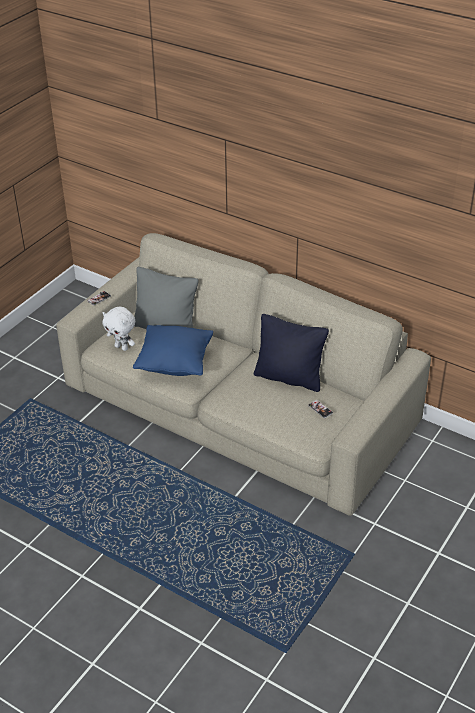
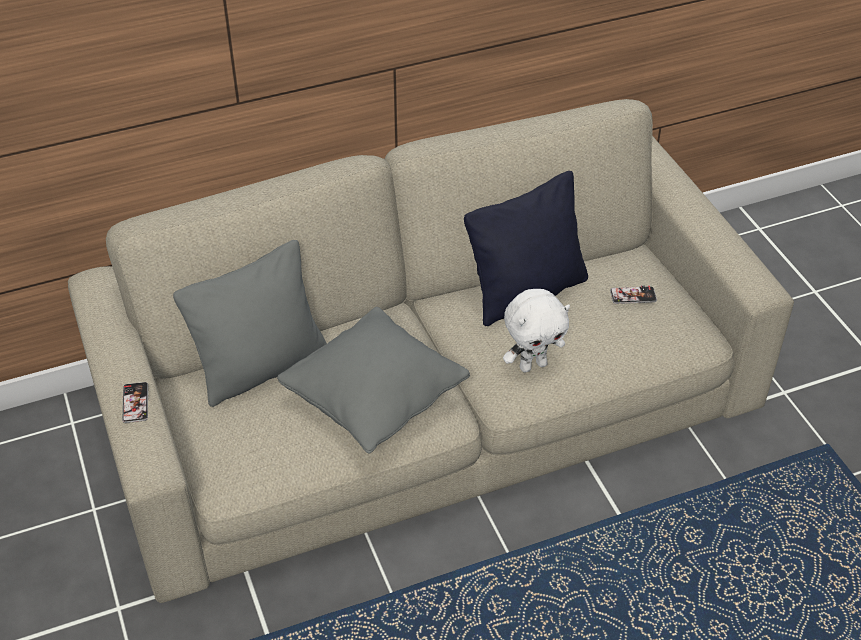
camera: 55 degrees left, 5 degrees up
(122, 347) = (259, 448): white plush toy -> white plush toy (533, 365)
(175, 364) = (374, 402): blue pillow -> grey pillow

